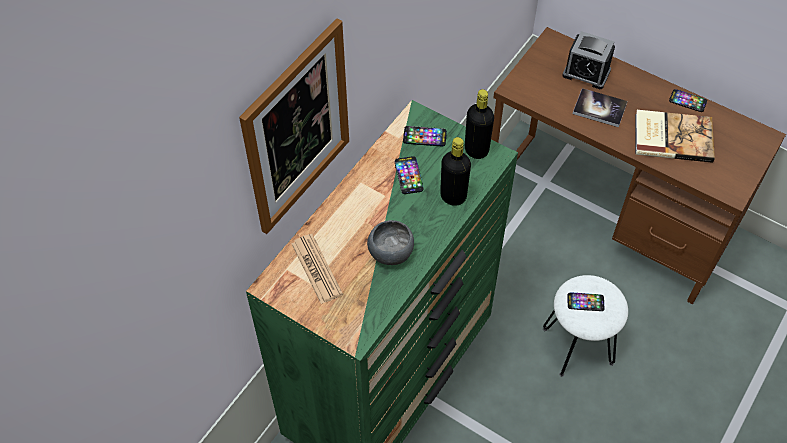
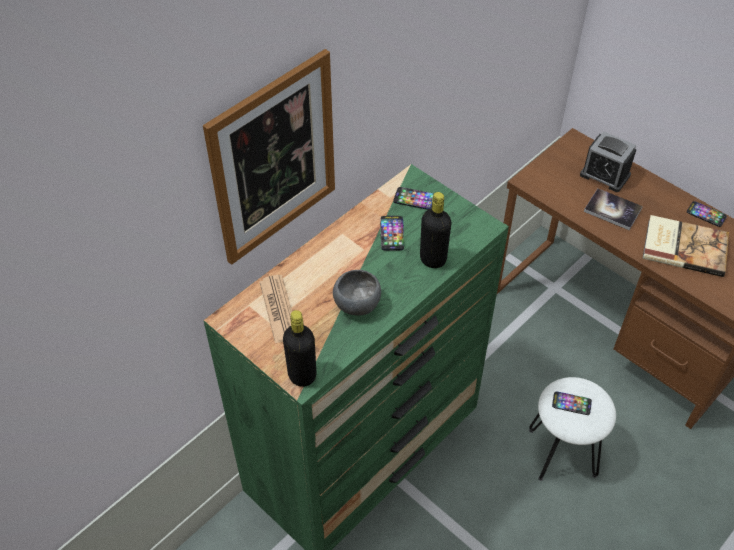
camera: 10 degrees right, 5 degrees down
(476, 150) = (466, 218): black bottle -> black bottle (302, 375)

